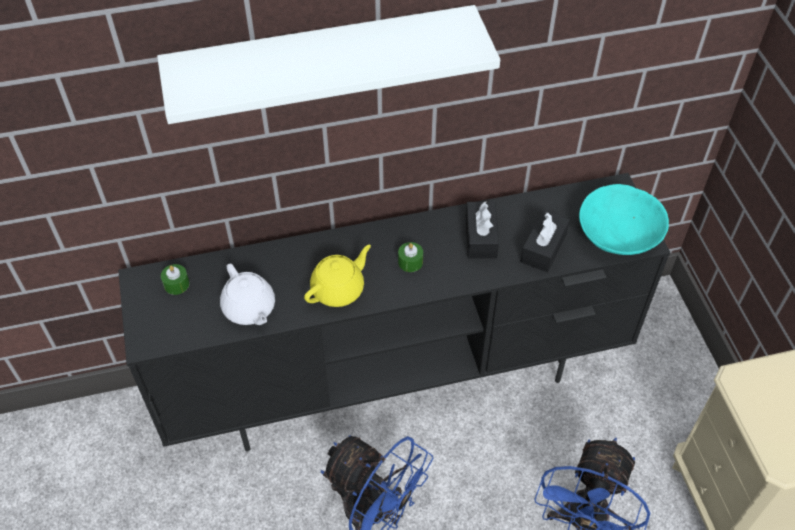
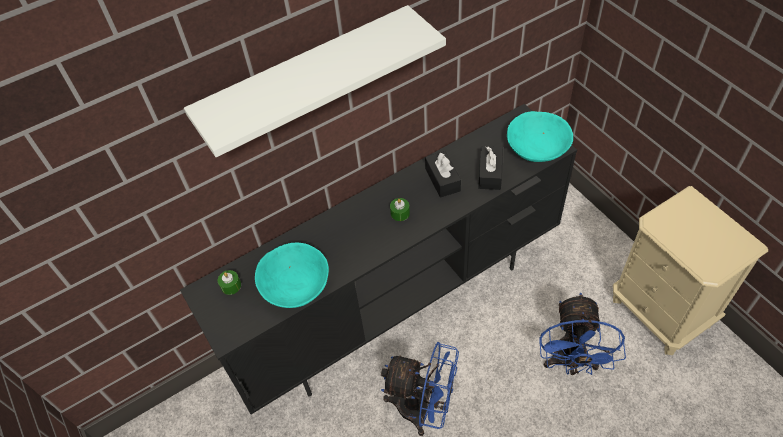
camera: 15 degrees left, 0 degrees up
(249, 309) = (295, 286): white teapot -> turquoise bowl
(339, 289) = (356, 249): yellow teapot -> none

